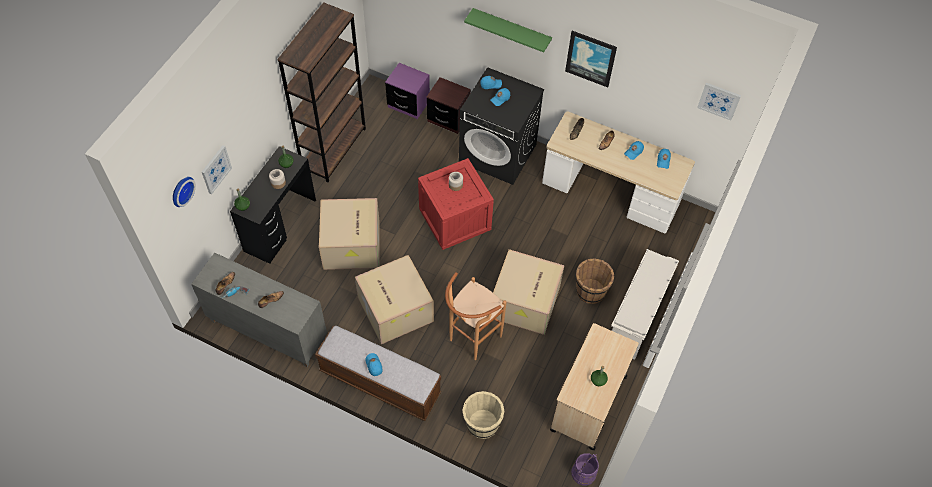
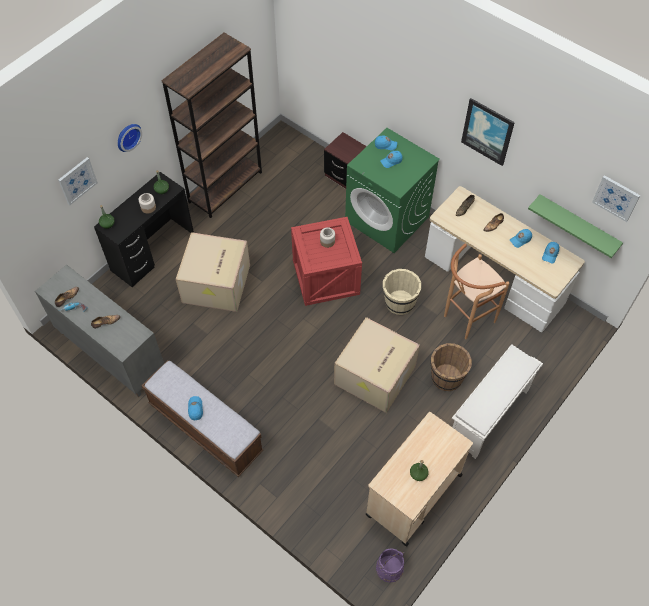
camera: 15 degrees right, 0 degrees up
(181, 190) = (30, 194): wall clock -> wall clock (127, 136)
(394, 309) = (240, 356): cardboard box -> none
(408, 104) = (310, 155): purple nightstand -> none
(471, 340) = (309, 403): brown stool -> brown stool (464, 320)
(482, 424) = (297, 492): beige bucket -> beige bucket (399, 302)
(498, 153) = (387, 219): black washing machine -> green washing machine
(511, 30) = (411, 90): green shelf -> green shelf (577, 225)

